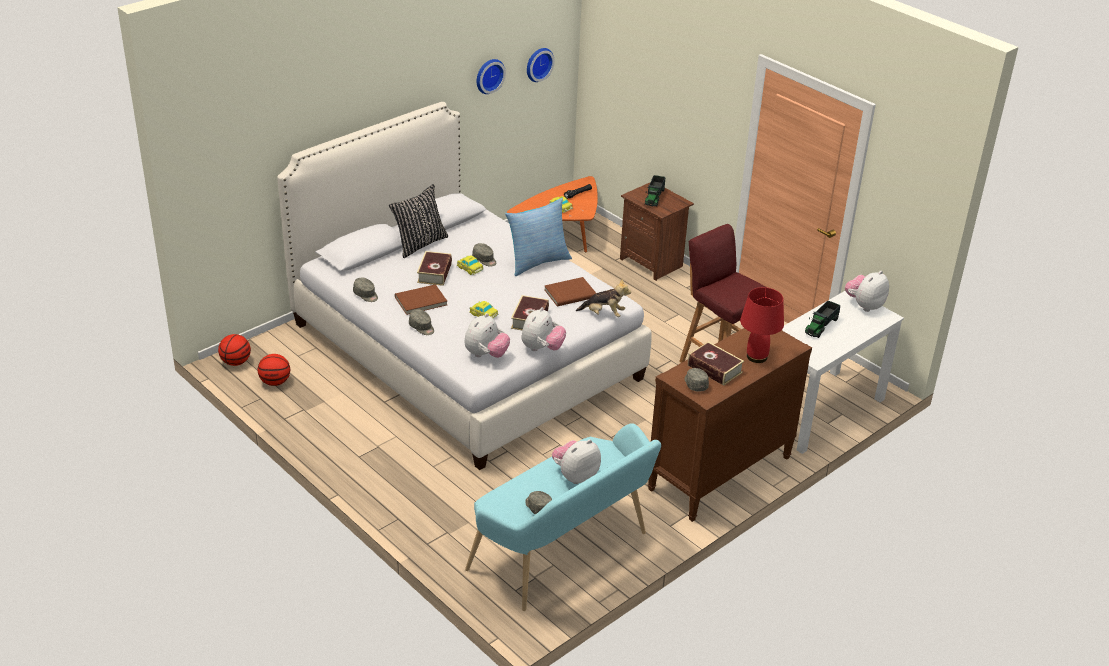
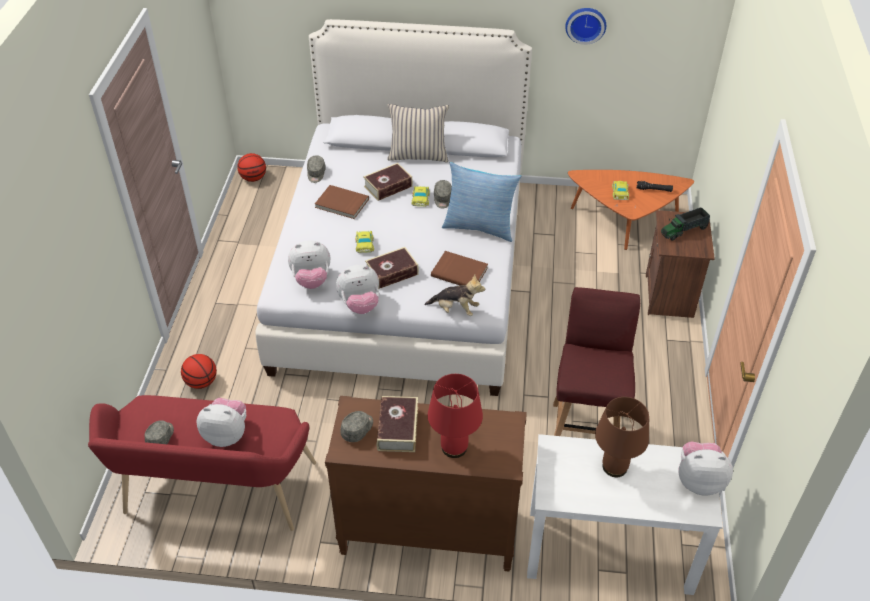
camera: 50 degrees right, 10 degrees up
(275, 382) = (253, 209): basketball -> basketball (201, 382)
(419, 244) = (418, 155): black pillow -> beige pillow
(422, 327) = (308, 225): grey cap -> none
(538, 64) = (658, 35): wall clock -> none
(565, 554) = (215, 494): turquoise bench -> red bench
(603, 314) = (455, 309): plush toy -> plush toy turned 45 degrees counterclockwise
(821, 326) = (615, 467): toy truck -> brown table lamp

